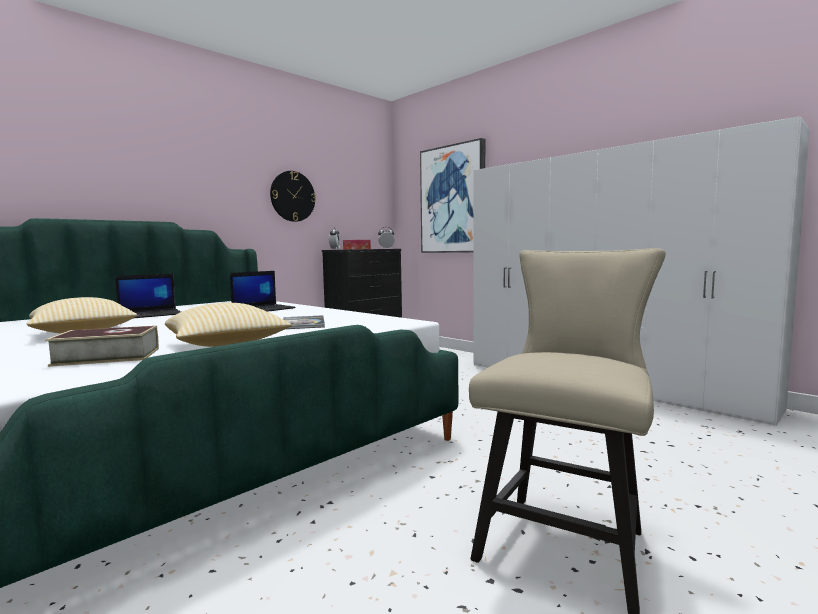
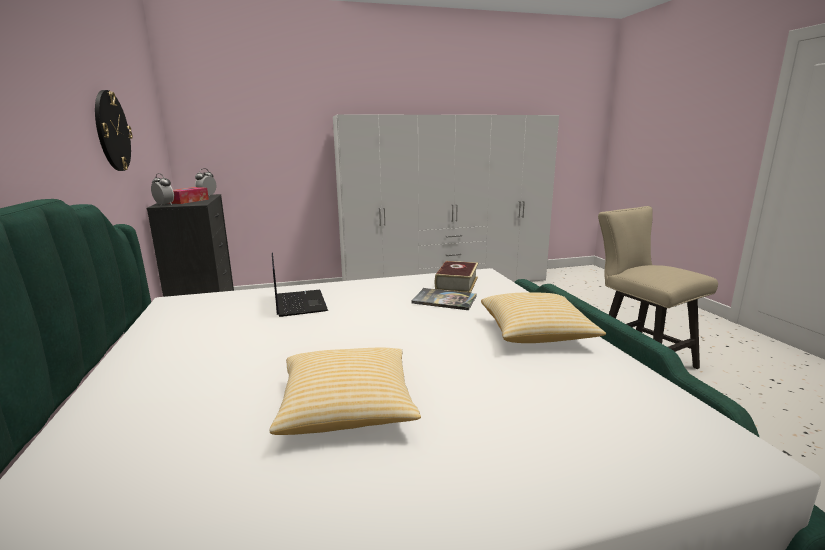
camera: 60 degrees left, 10 degrees up
(107, 357) = (561, 384): book -> book (457, 283)
(151, 314) = (210, 364): laptop -> none
(453, 199) = (271, 136): picture -> none

